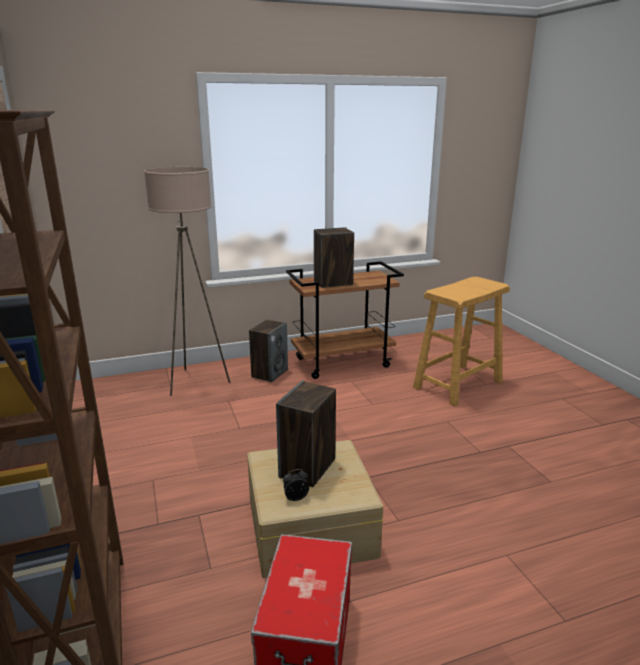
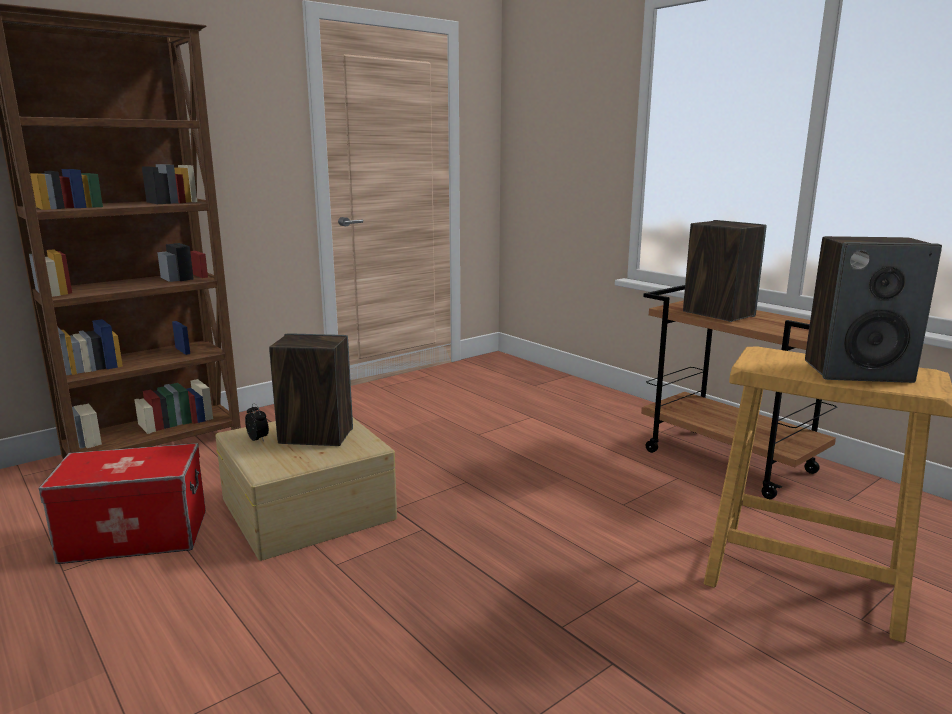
camera: 70 degrees right, 5 degrees down
(195, 382) = (555, 393): beige floor lamp -> none
(269, 373) = (626, 423): speaker -> speaker (857, 371)

